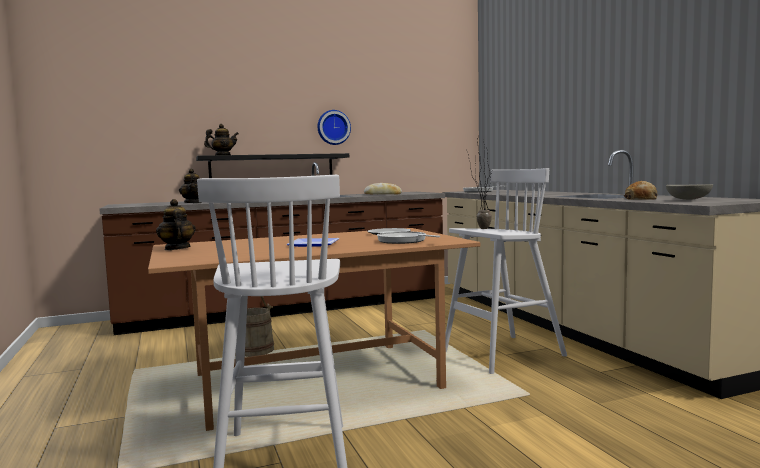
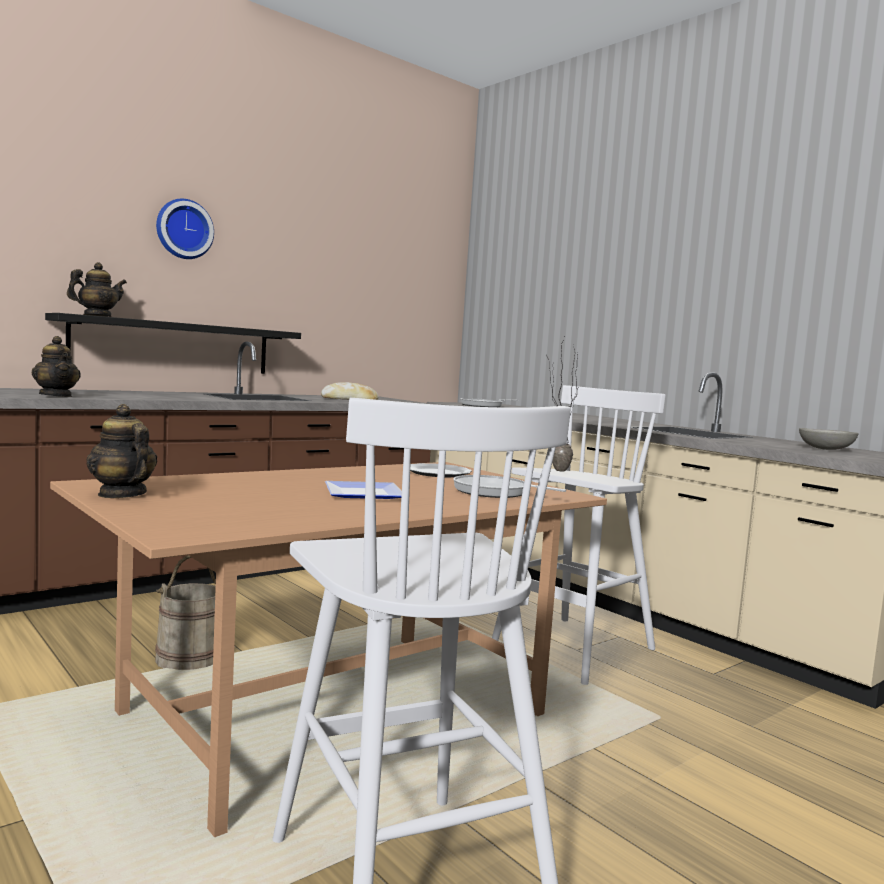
camera: 20 degrees left, 0 degrees up
(333, 127) = (272, 289): wall clock -> wall clock (183, 229)
(641, 199) = (763, 443): bread -> none

